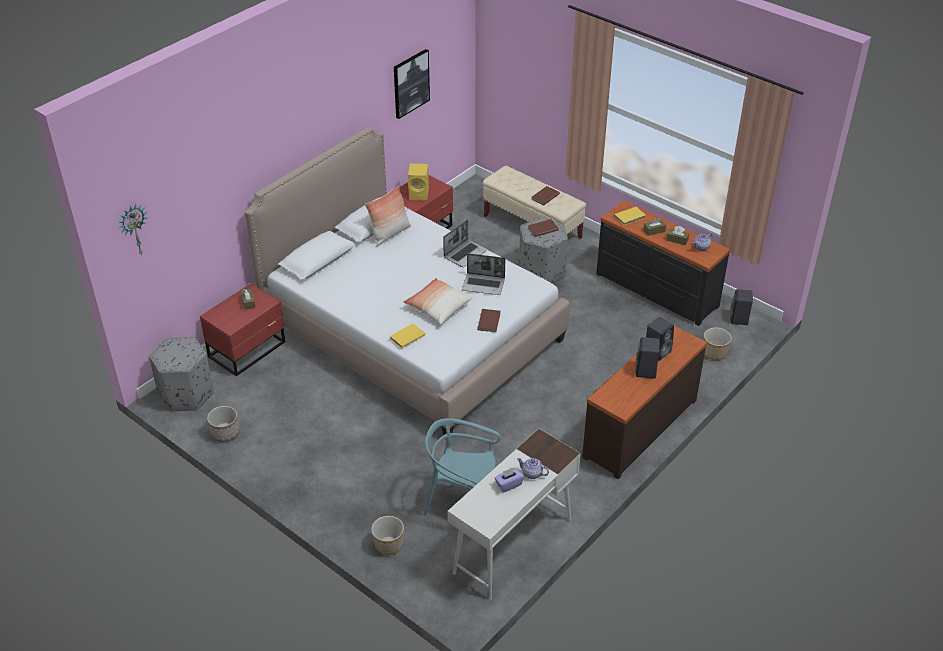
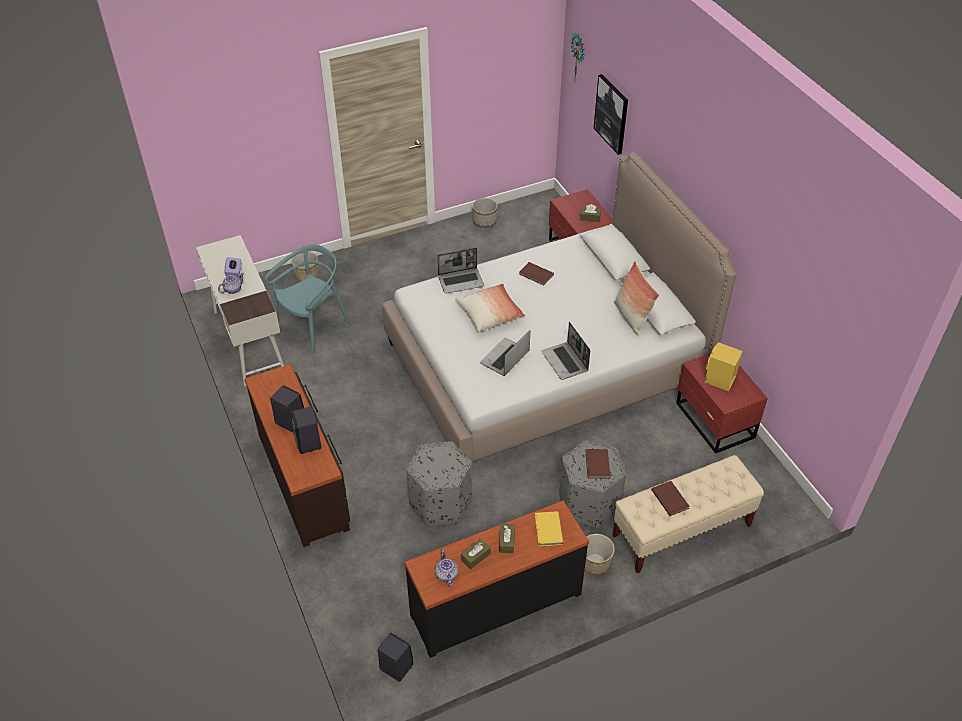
camera: 115 degrees right, 5 degrees up
(186, 394) = (543, 210): grey ottoman -> grey ottoman (441, 503)
(406, 336) = (461, 281): yellow book -> laptop
(410, 83) = (794, 290): picture -> picture (612, 114)
(489, 321) = (447, 343): brown book -> brown book (536, 275)
(715, 353) = (357, 605): planter -> planter (594, 563)

